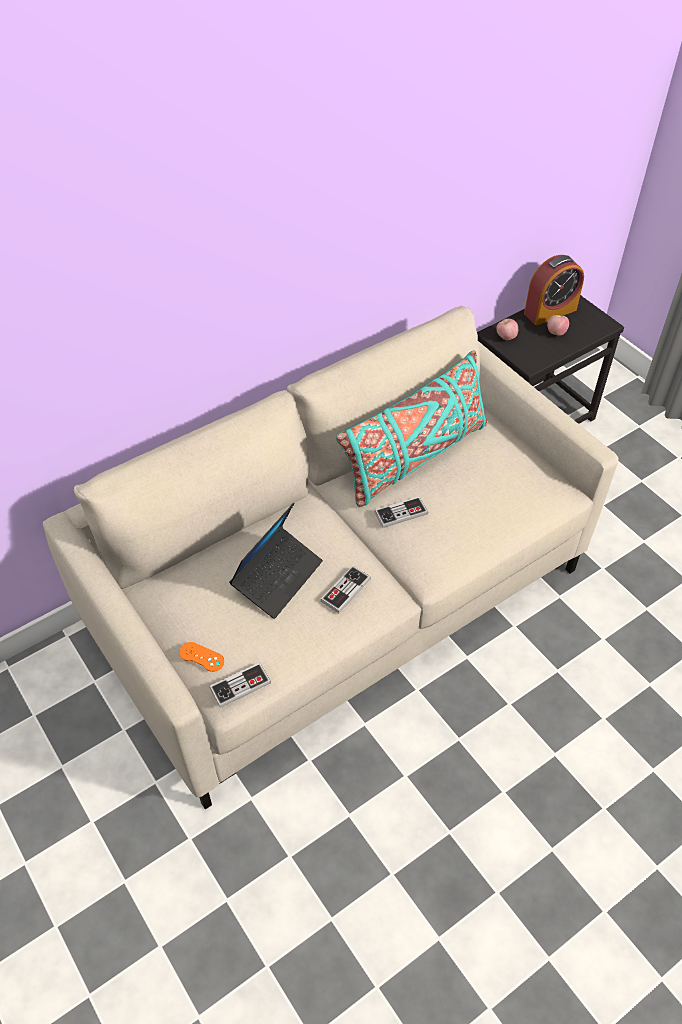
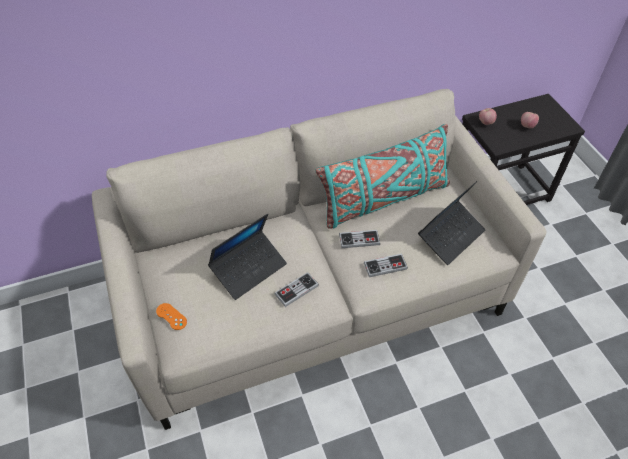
camera: 15 degrees right, 0 degrees up
(240, 686) = (191, 345): game controller -> game controller (385, 266)
(507, 486) = (451, 236): none -> laptop
(550, 311) = (527, 109): alarm clock -> none

